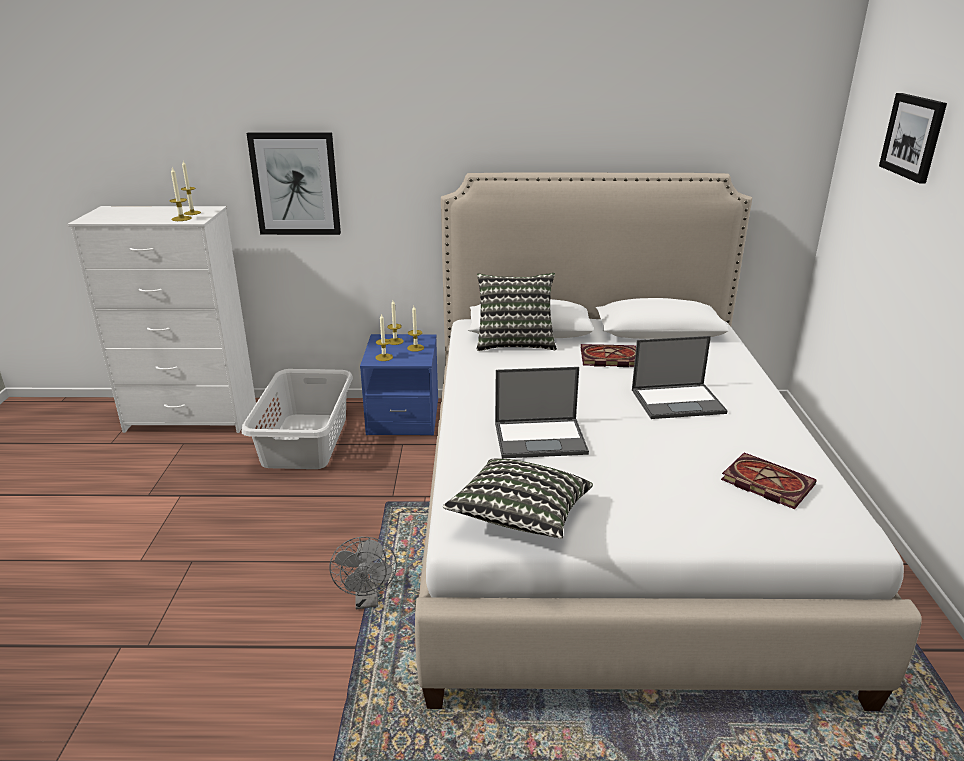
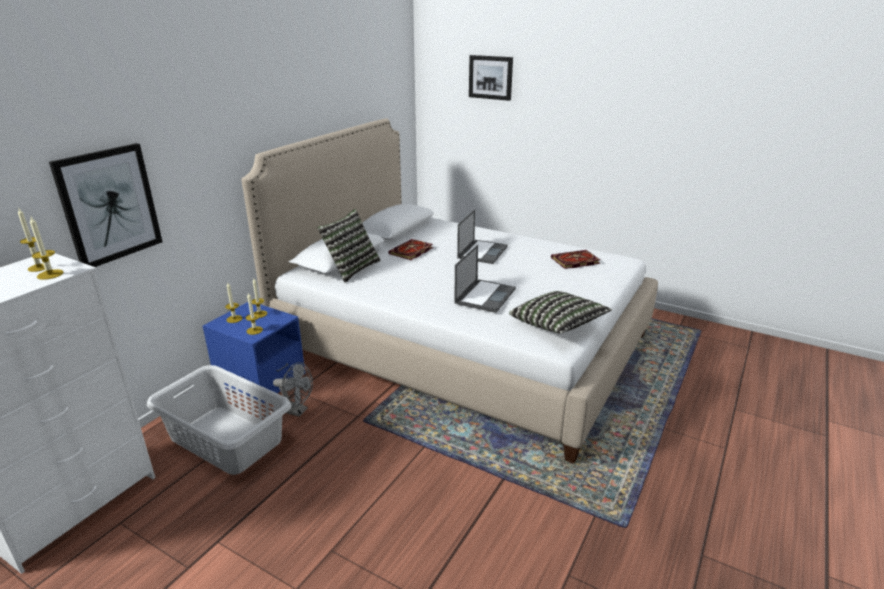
camera: 60 degrees left, 0 degrees up
(367, 600) = (462, 461): grey fan -> grey fan (297, 411)

